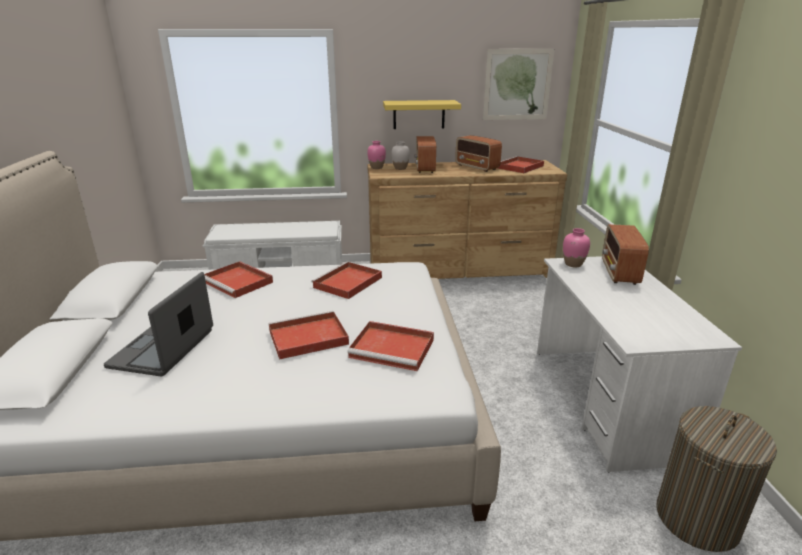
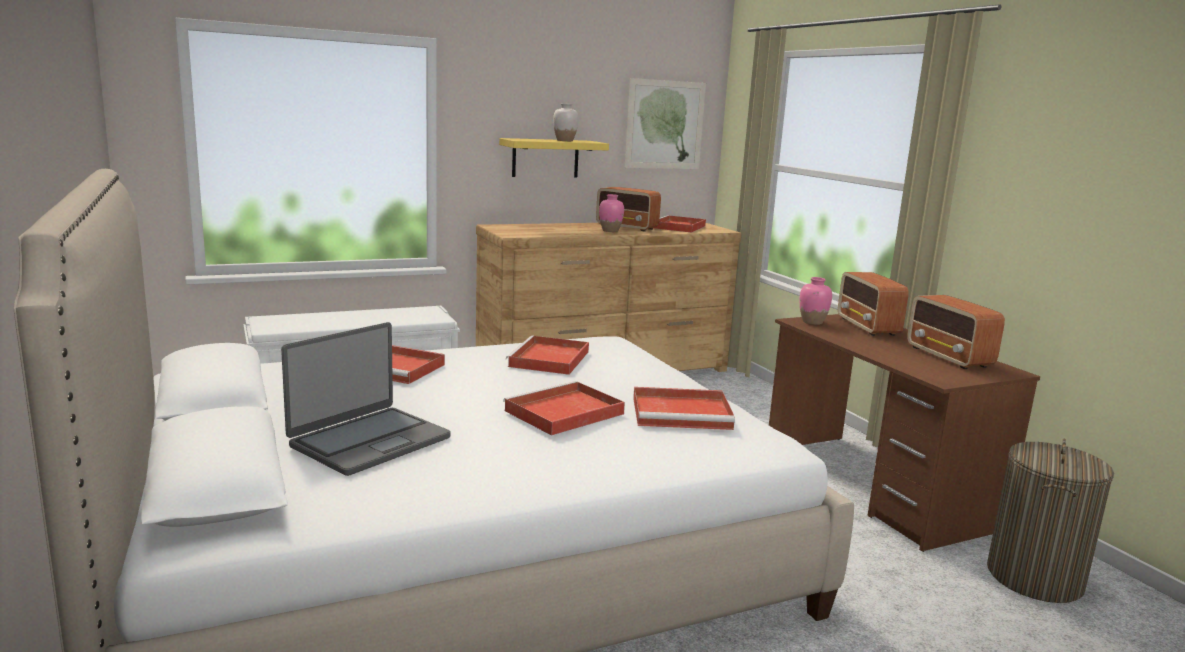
camera: 20 degrees left, 10 degrees down
(163, 349) = (369, 441): laptop -> laptop turned 135 degrees counterclockwise
(376, 167) = (496, 228): pink vase -> pink vase (610, 230)
(400, 168) = (529, 228): white vase -> white vase (564, 140)
(425, 168) = (562, 228): radio -> radio (949, 357)
(606, 402) = (874, 487): white desk -> brown desk

